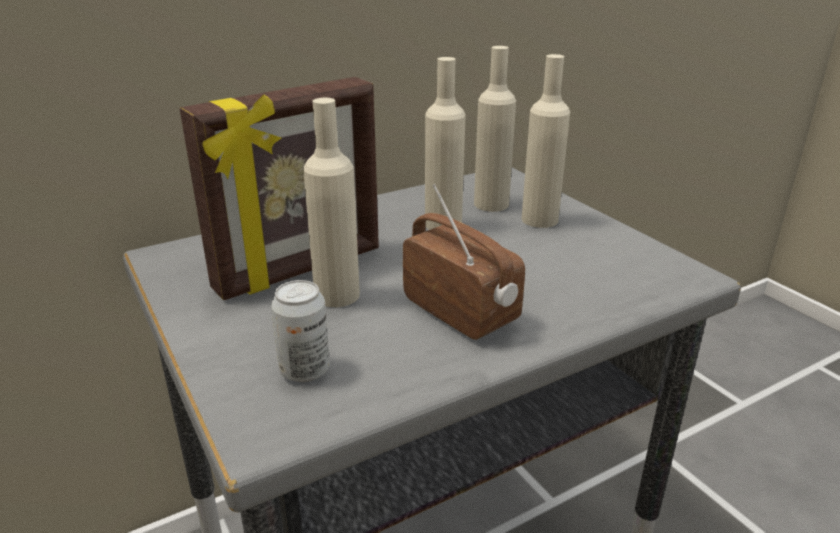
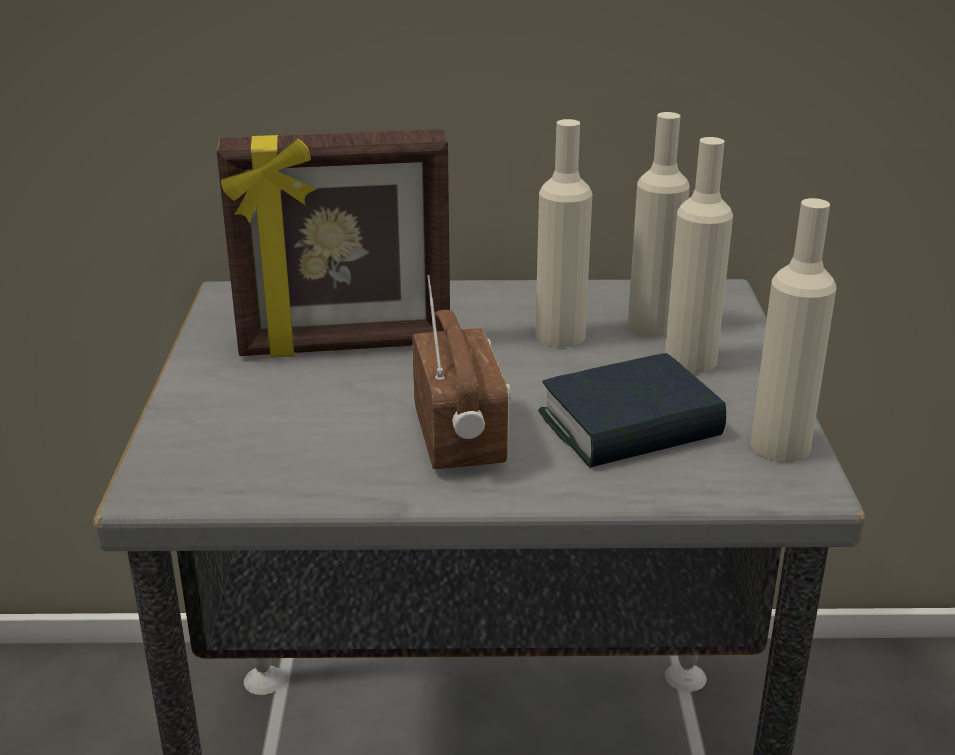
camera: 30 degrees right, 0 degrees up
(305, 370) = (245, 445): can -> none
(337, 295) = (353, 383): beige bottle -> beige bottle (780, 446)
(557, 270) = (630, 426): none -> book

